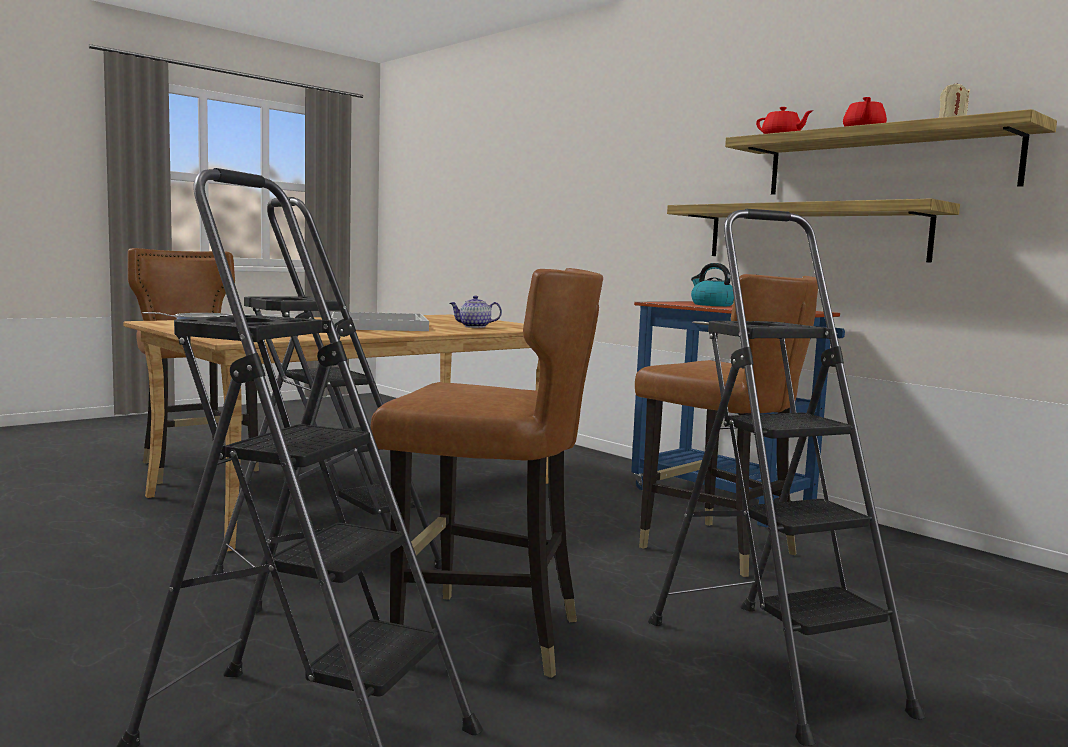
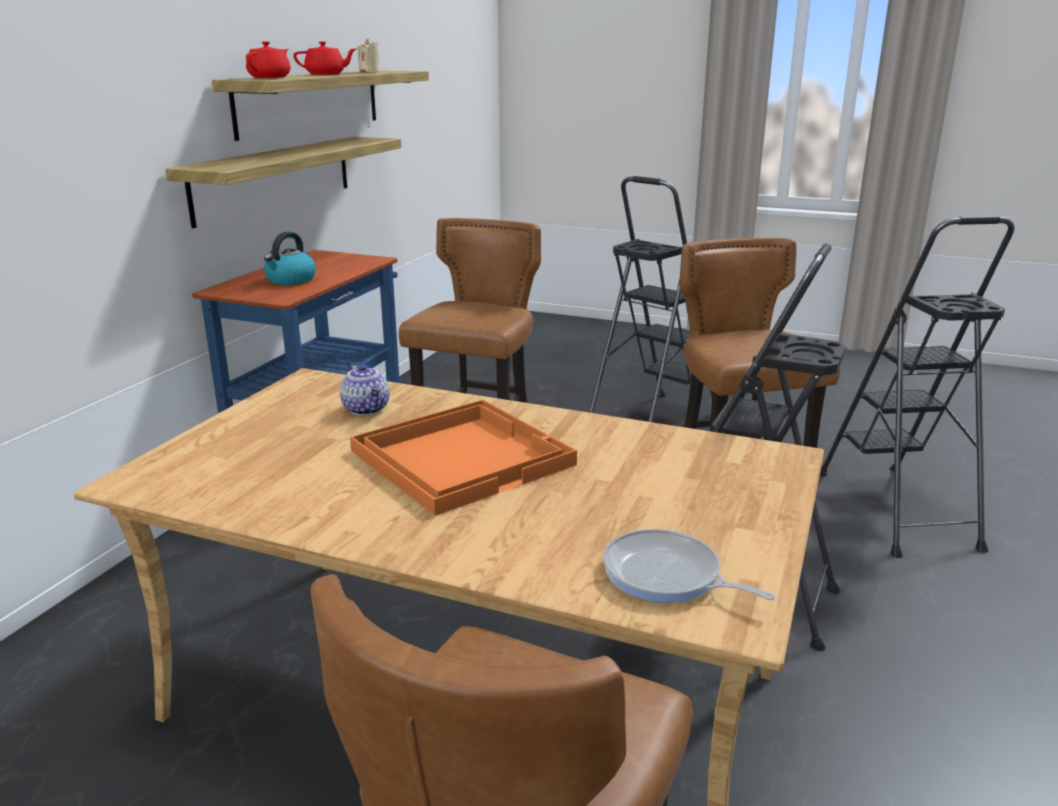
camera: 115 degrees left, 15 degrees up
(376, 325) = (462, 456): white tray -> orange tray

